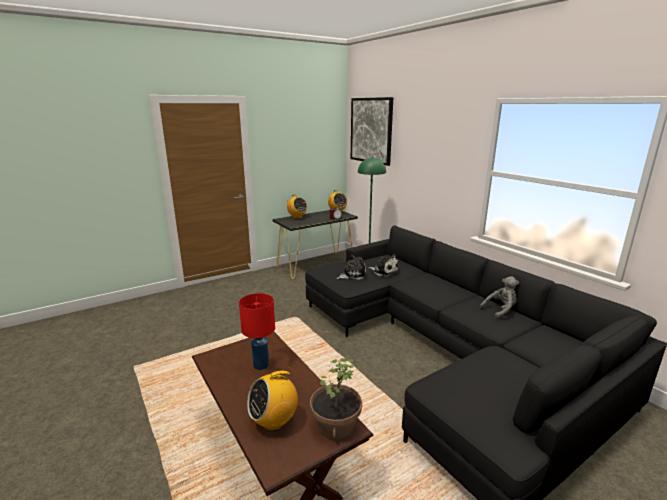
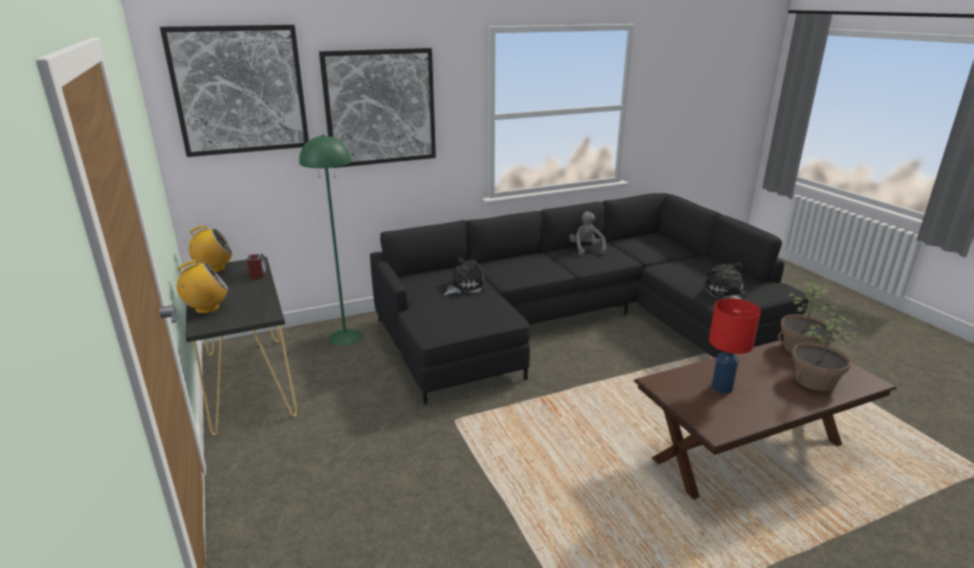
camera: 80 degrees left, 5 degrees up
(274, 421) = (814, 380): radio -> potted plant
(352, 275) = (467, 309): plush toy -> plush toy (725, 293)
(423, 150) = (380, 107): none -> picture

